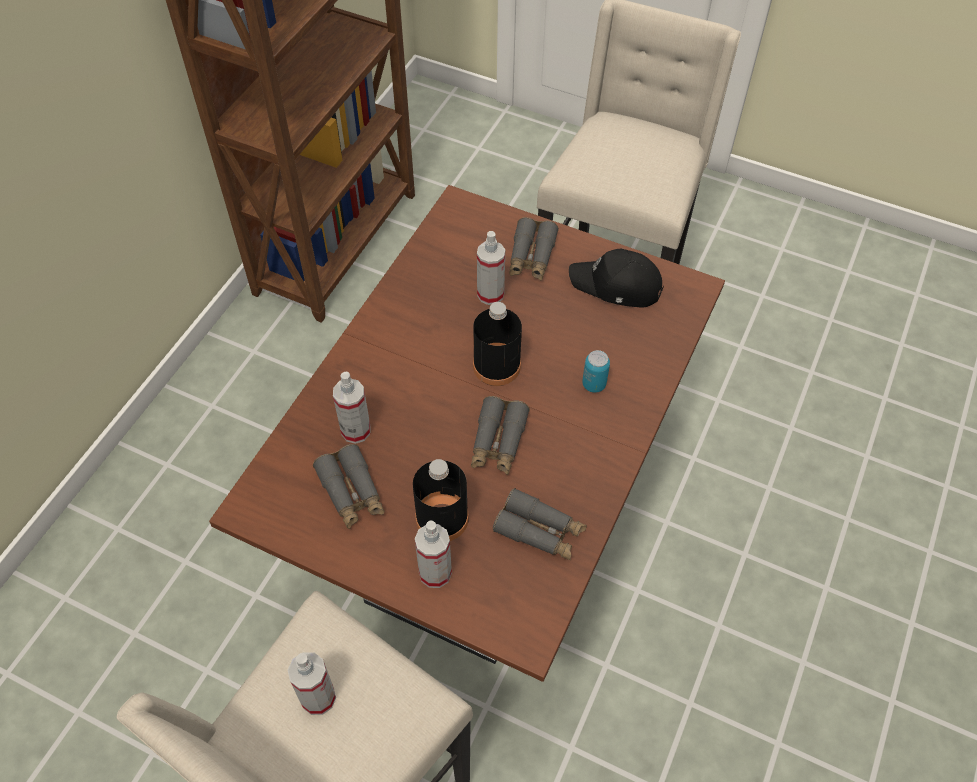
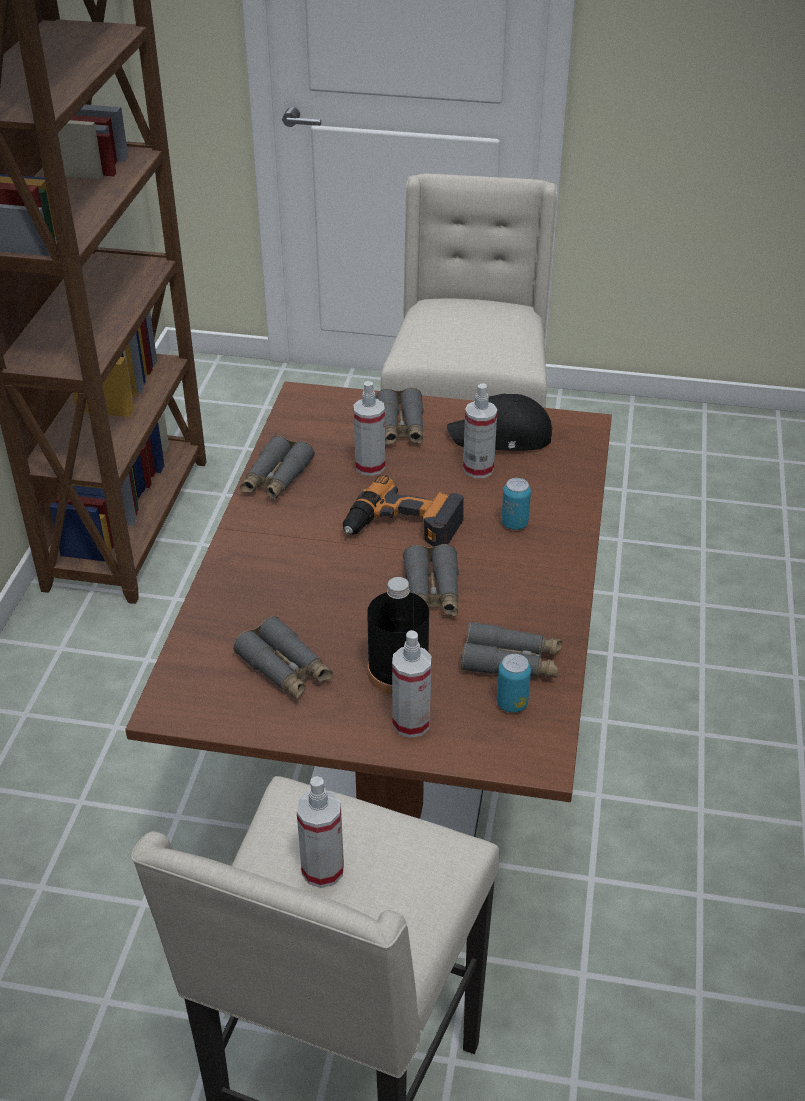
camera: 15 degrees left, 15 degrees down
(356, 430) = (267, 612): spray bottle -> spray bottle (478, 469)
(407, 291) = (276, 479): none -> grey binoculars
(496, 366) = (402, 527): black bottle -> power drill
(525, 574) = (512, 703): none -> can

